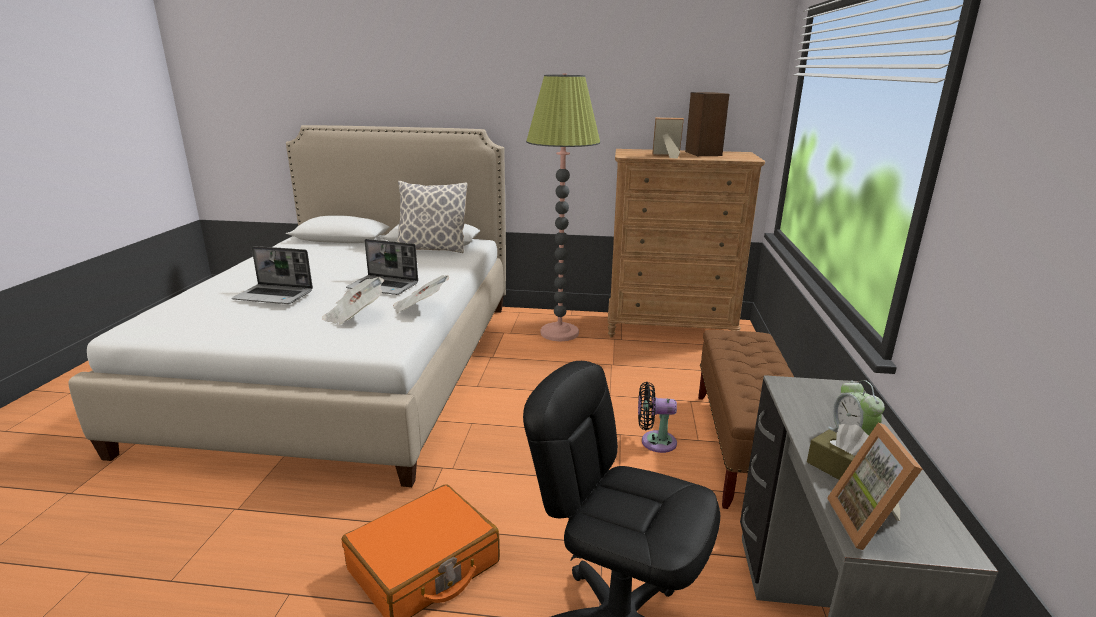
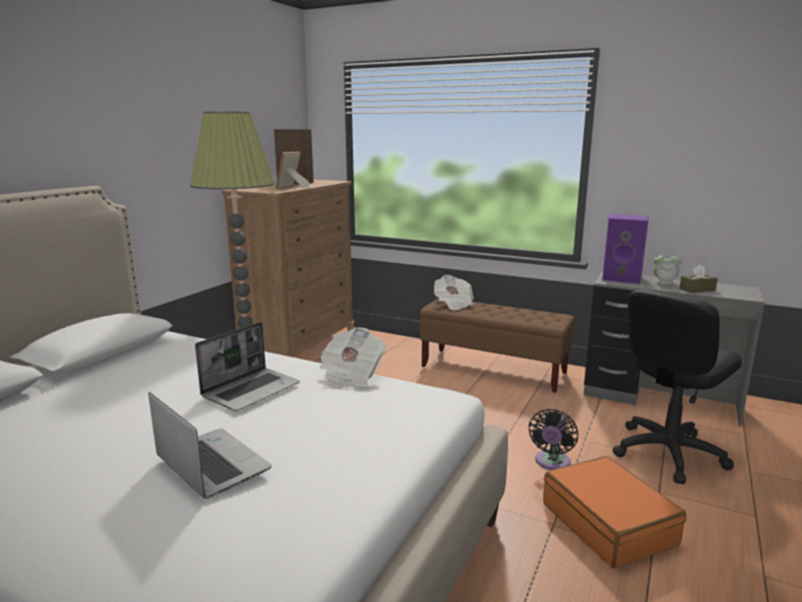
camera: 70 degrees left, 5 degrees down
(275, 296) = (210, 464): laptop -> laptop turned 75 degrees counterclockwise
(354, 316) = (344, 411): newspaper -> newspaper (453, 303)
(432, 249) = (132, 355): pillow -> none
(654, 442) = (471, 395): black fan -> black fan (551, 463)
(830, 398) = (623, 278): none -> purple speaker
(870, 524) = (738, 294): picture frame -> none

